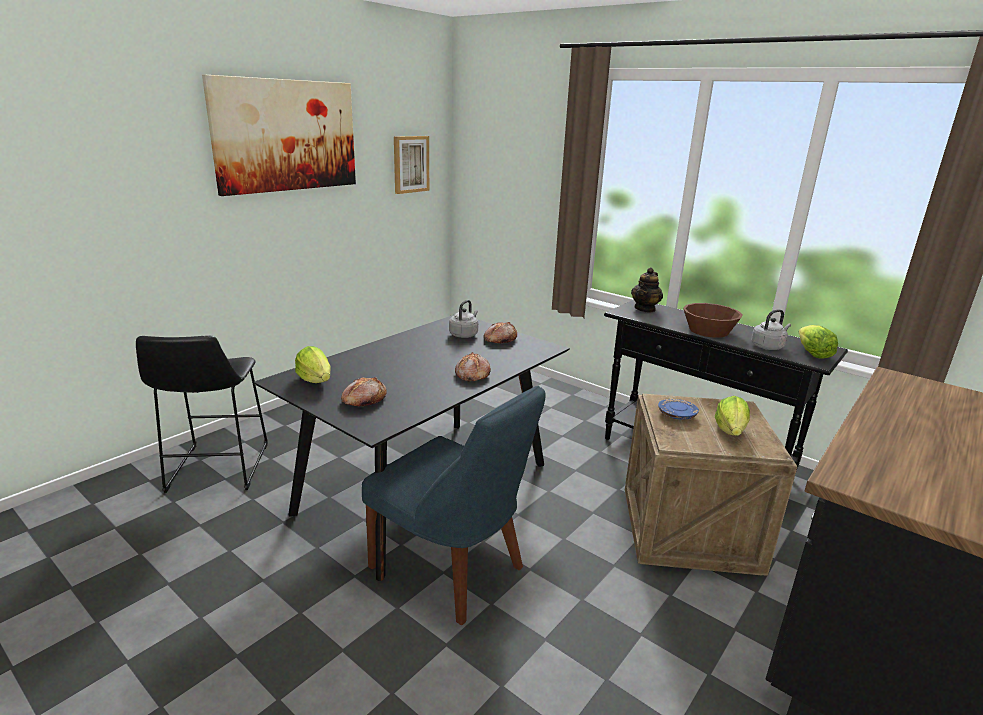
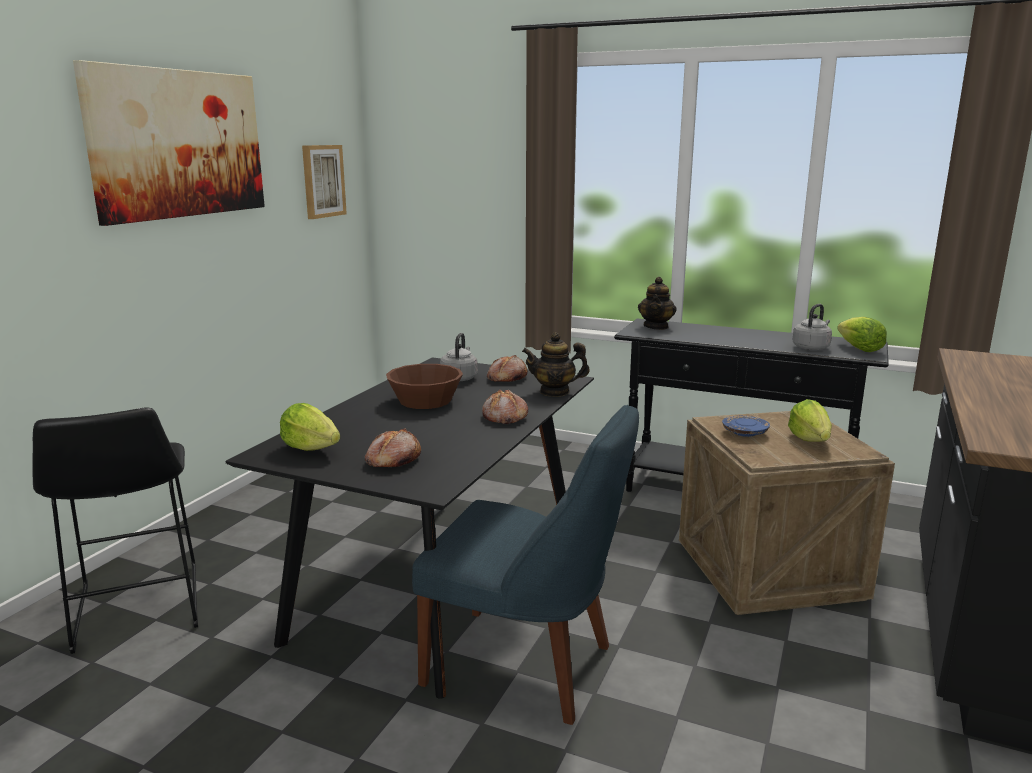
camera: 15 degrees left, 5 degrees down
(528, 357) = (555, 392): none -> teapot
(708, 331) = (740, 340): brown bowl -> brown bowl (425, 400)

